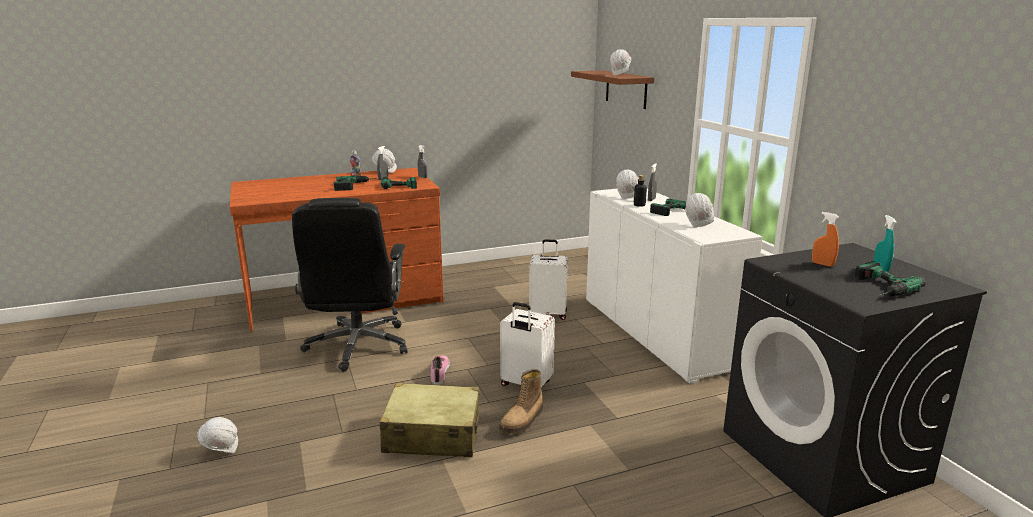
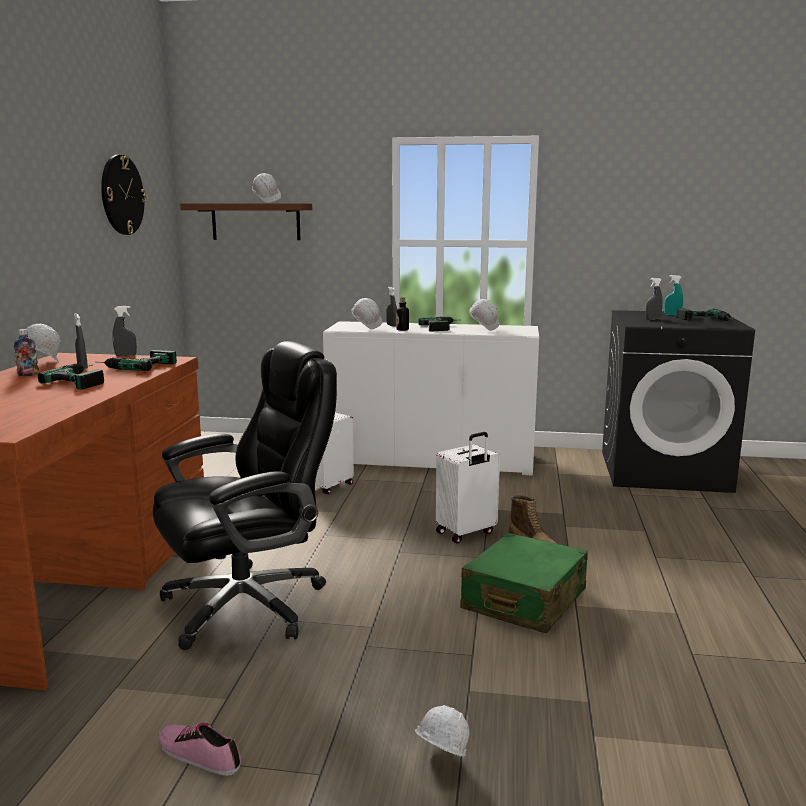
camera: 60 degrees left, 5 degrees down
(358, 346) = (248, 604): black office chair -> black office chair turned 60 degrees counterclockwise
(432, 434) = (524, 600): beige suitcase -> green suitcase
(440, 372) = (389, 567): shoe -> shoe (199, 754)
(514, 65) = (122, 195): none -> wall clock
(822, 264) = (653, 319): orange spray bottle -> grey spray bottle

